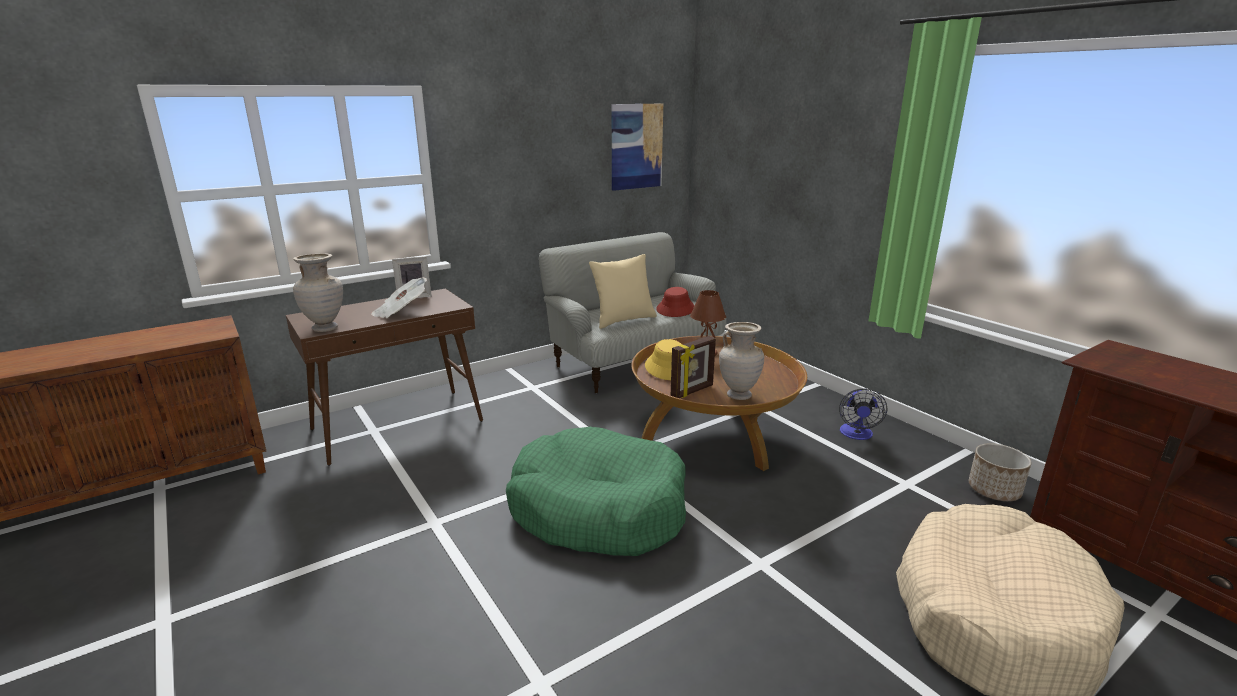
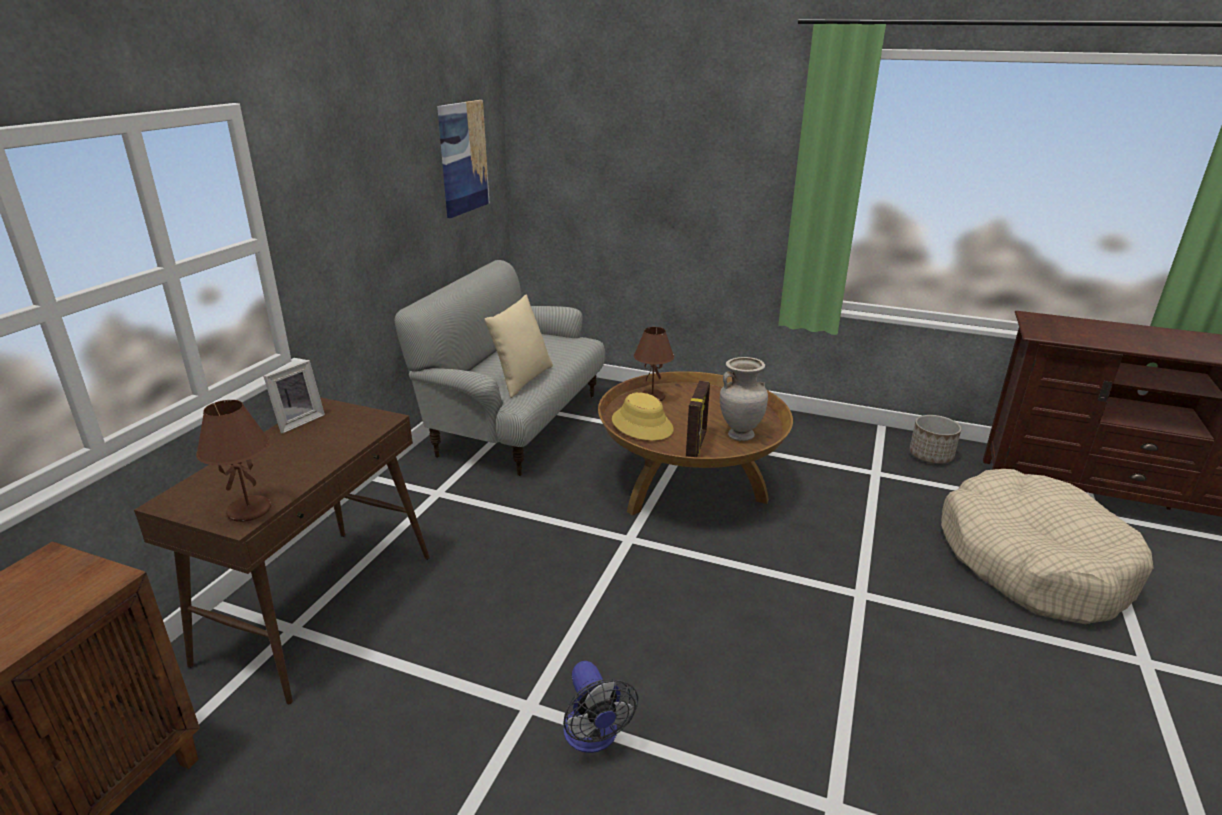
camera: 35 degrees left, 5 degrees up
(326, 328) = (250, 510): beige vase -> brown table lamp
(401, 312) = (322, 451): newspaper -> none
(598, 509) = (677, 607): green dog bed -> none
(676, 309) = (558, 351): red hat -> none
(856, 435) = (796, 439): fan -> fan (594, 737)

